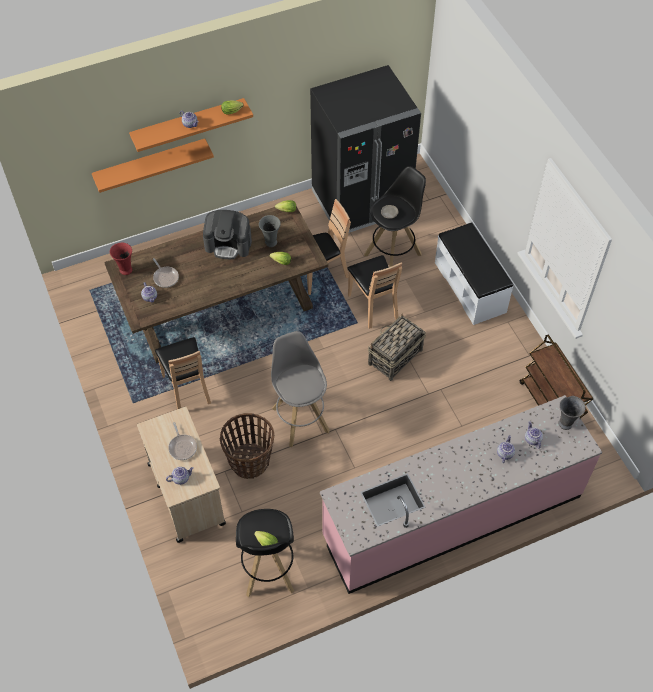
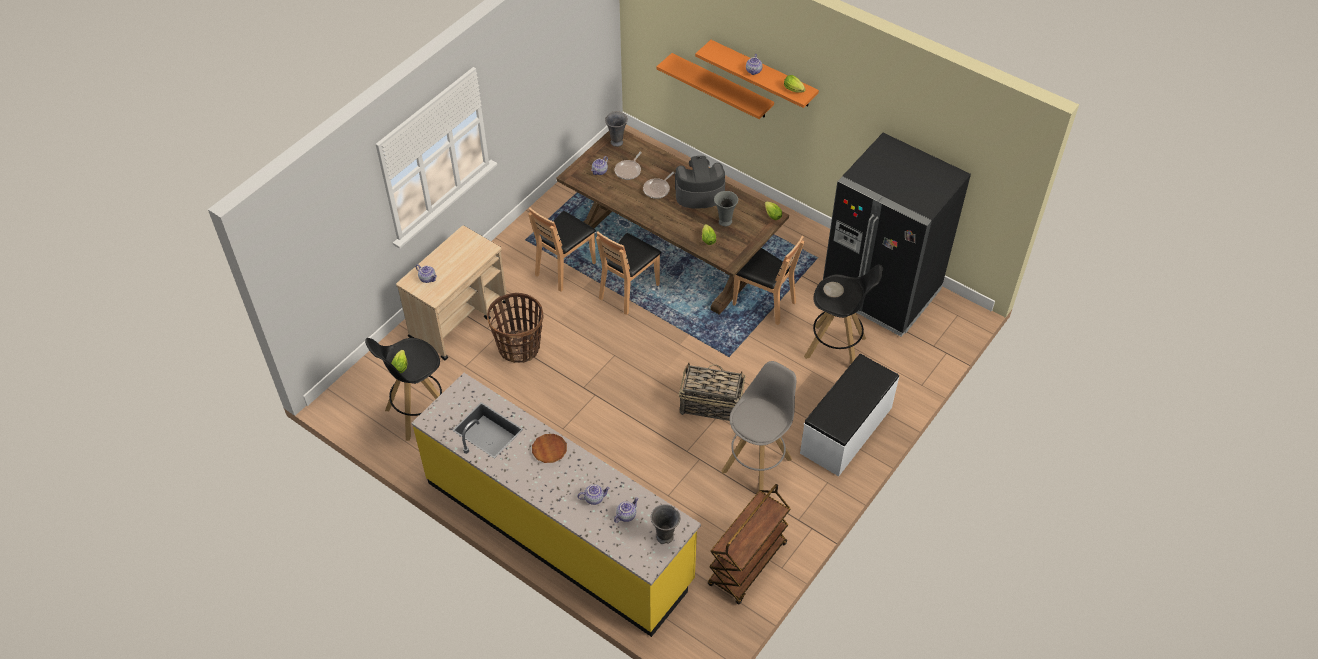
camera: 60 degrees right, 5 degrees down
(125, 270) = (617, 142): red vase -> grey vase
(182, 447) = (459, 264): frying pan -> frying pan (657, 189)
(228, 244) = (699, 194): coffee machine -> coffee machine turned 105 degrees clockwise
(300, 419) = (588, 363): grey stool -> grey stool (757, 464)
(373, 305) = (759, 360): brown chair -> brown chair (628, 290)
(440, 463) = (549, 450): none -> brown plate
(452, 516) = (558, 531): pink counter -> yellow counter

